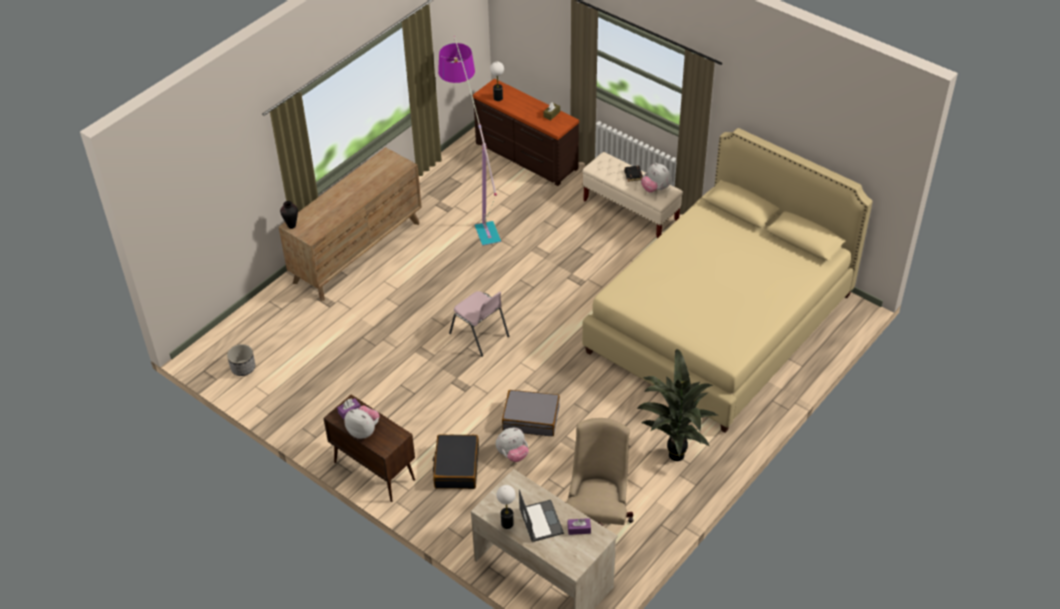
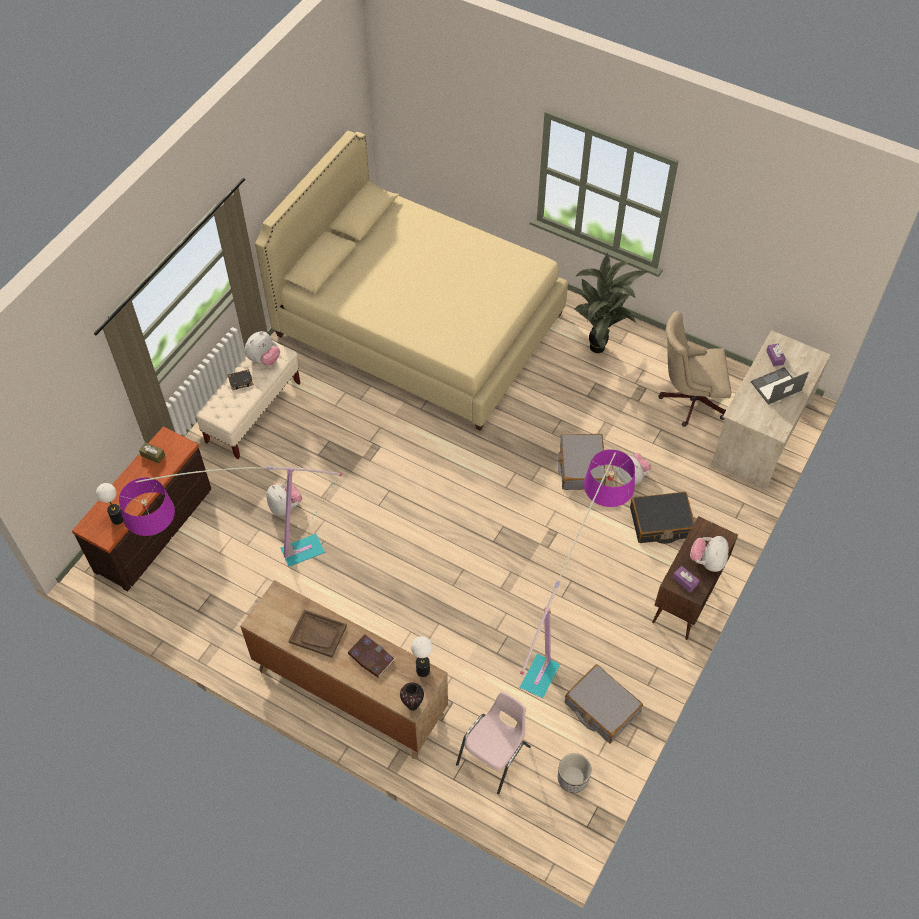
camera: 100 degrees left, 10 degrees up
(293, 394) = (601, 708): none -> grey suitcase
(337, 208) = (371, 657): none -> book
(365, 183) = (318, 634): none -> brown tray
(380, 387) = (570, 616): none -> floor lamp
(480, 335) = (472, 531): pink chair -> pink chair (495, 755)
(507, 524) = (788, 411): table lamp -> table lamp (423, 670)
(531, 225) = (285, 507): none -> plush toy

